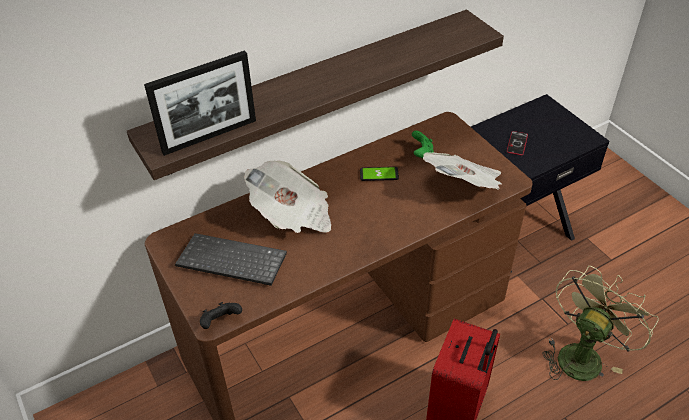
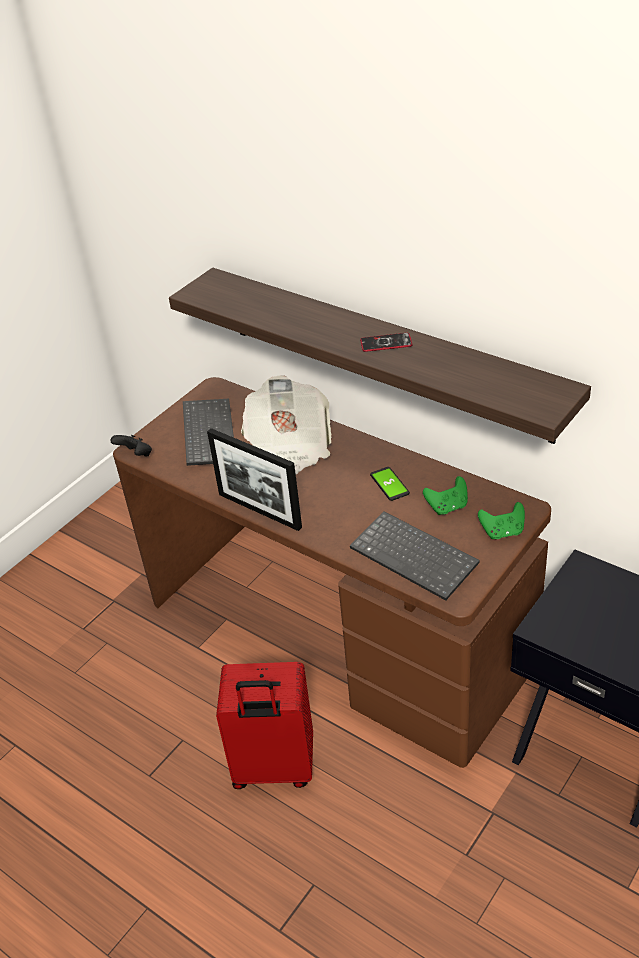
camera: 70 degrees right, 5 degrees down
(210, 136) = (228, 306): picture frame -> picture frame (259, 510)
(463, 139) = (502, 532): none -> green game controller
(464, 186) = (416, 556): newspaper -> keyboard
(517, 143) = (583, 606): phone -> phone (386, 343)
(582, 354) = (423, 884): green fan -> none

